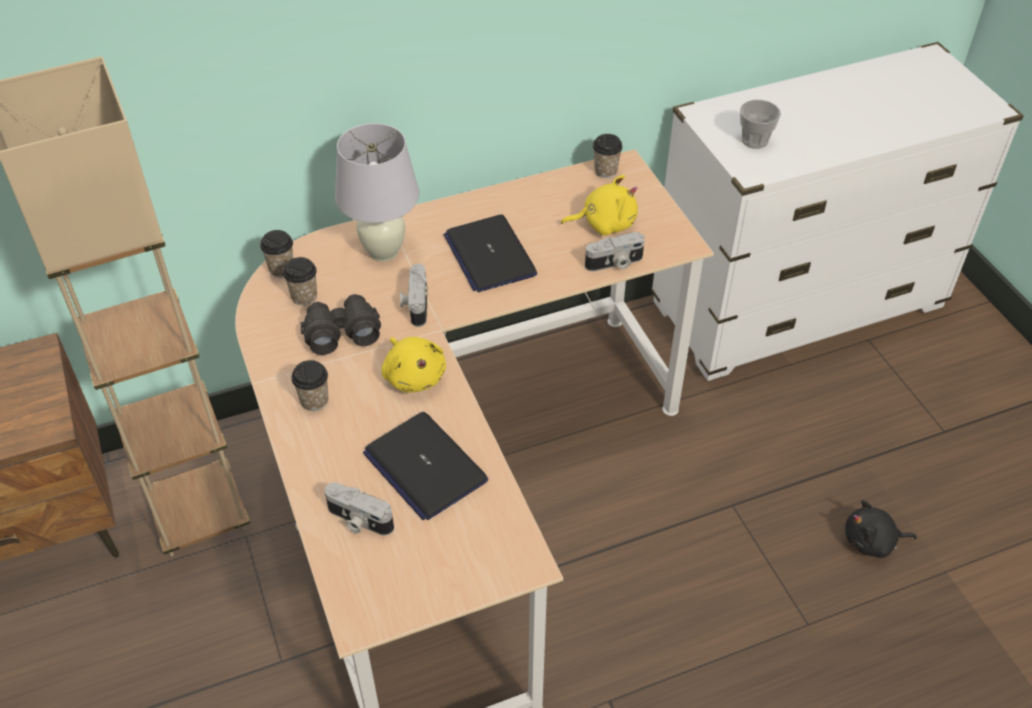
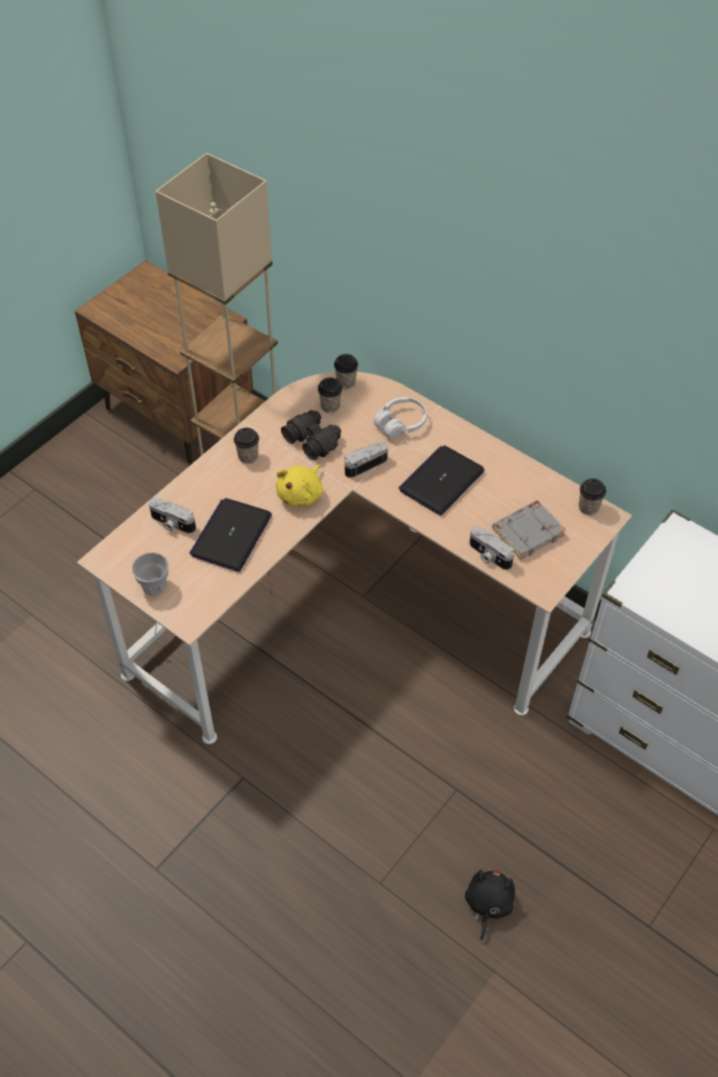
camera: 60 degrees right, 5 degrees up
(358, 520) = (172, 524): camera -> camera turned 60 degrees counterclockwise
(383, 251) = (400, 424): white table lamp -> white headphones
(604, 223) = (527, 532): yellow plush toy -> grey book
(754, 140) = (674, 578): cup -> cup (154, 585)
(872, 542) = (488, 904): black plush toy -> black plush toy turned 45 degrees clockwise

